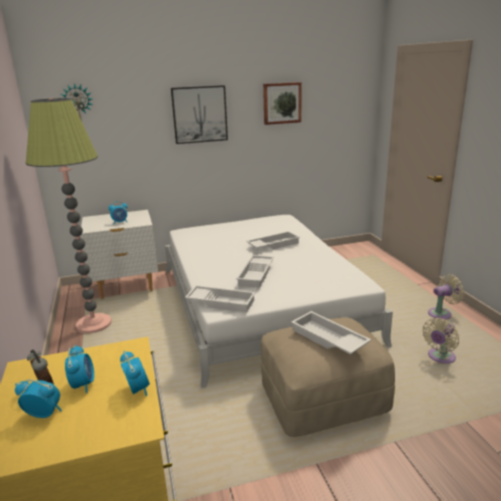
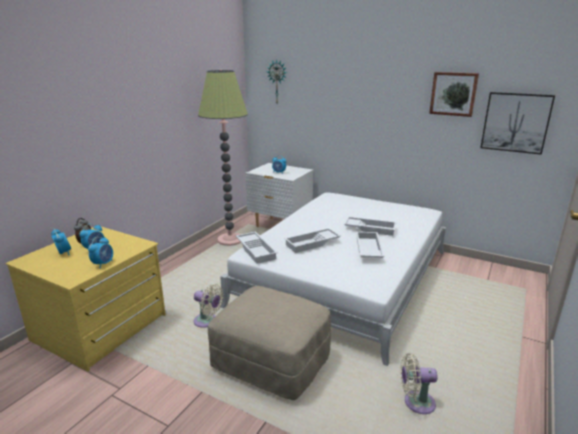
camera: 45 degrees right, 0 degrees up
(199, 114) = (367, 95): picture -> picture (515, 122)
(327, 339) = (266, 307): white tray -> white tray (367, 249)
(442, 313) = (496, 374): beige fan -> beige fan (207, 321)

